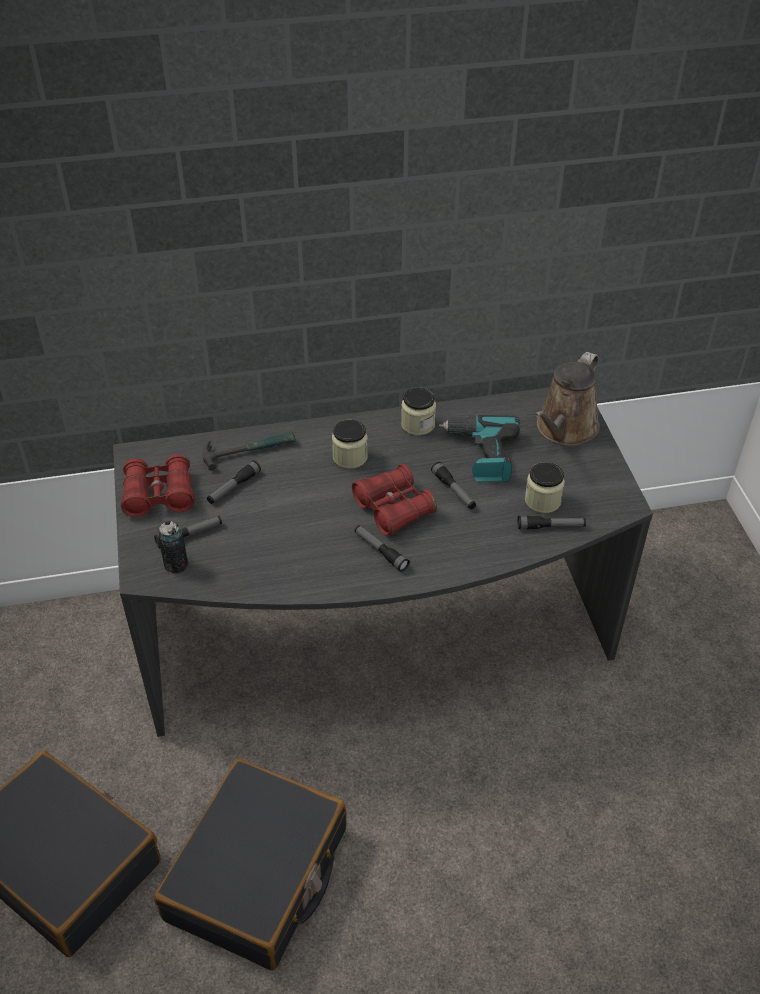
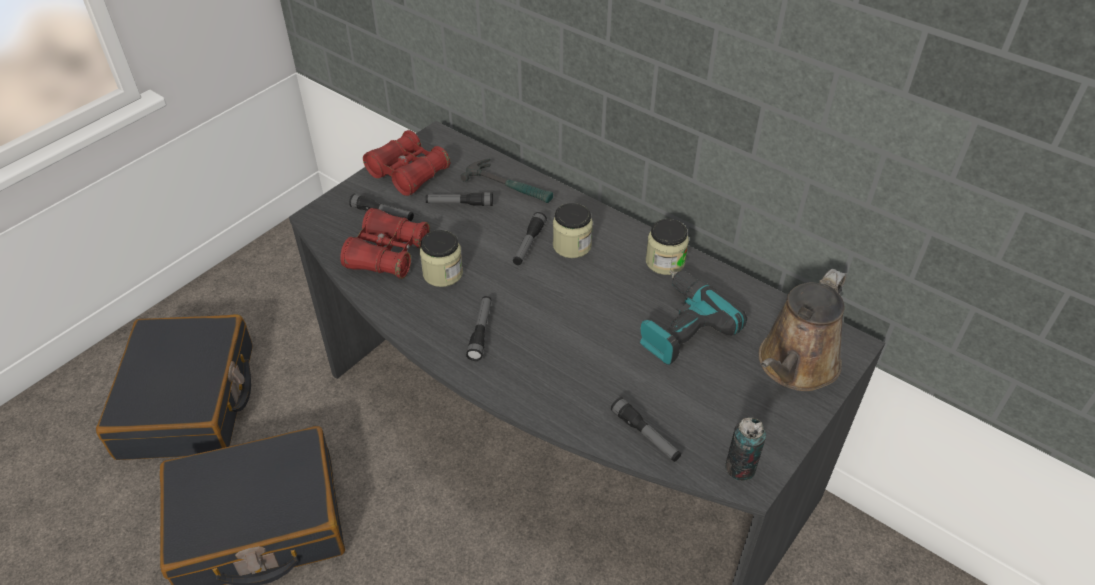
camera: 50 degrees right, 0 degrees up
(176, 565) = (344, 226): can -> can (740, 468)
(393, 508) = (541, 309): red binoculars -> red binoculars (387, 255)
(453, 490) = (610, 335): flashlight -> flashlight (528, 244)
(542, 500) = (674, 407): jar -> jar (443, 273)
(564, 429) = (795, 366): brown watering can -> brown watering can turned 45 degrees counterclockwise

